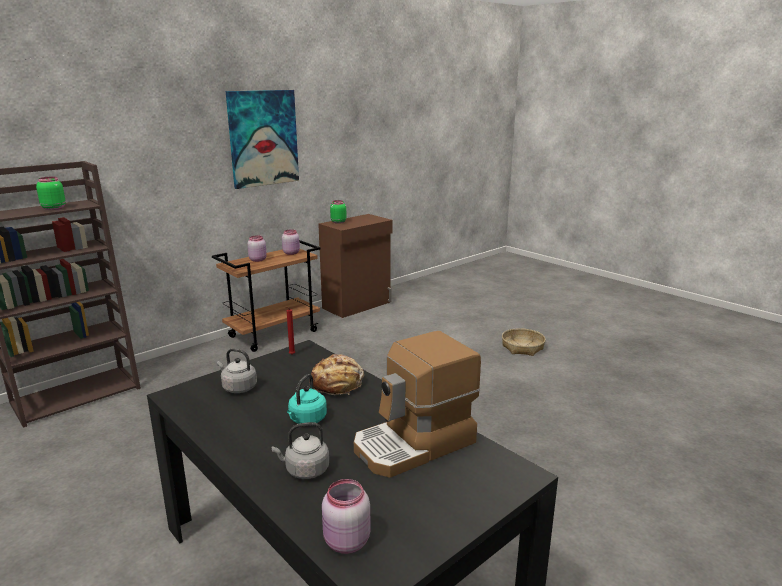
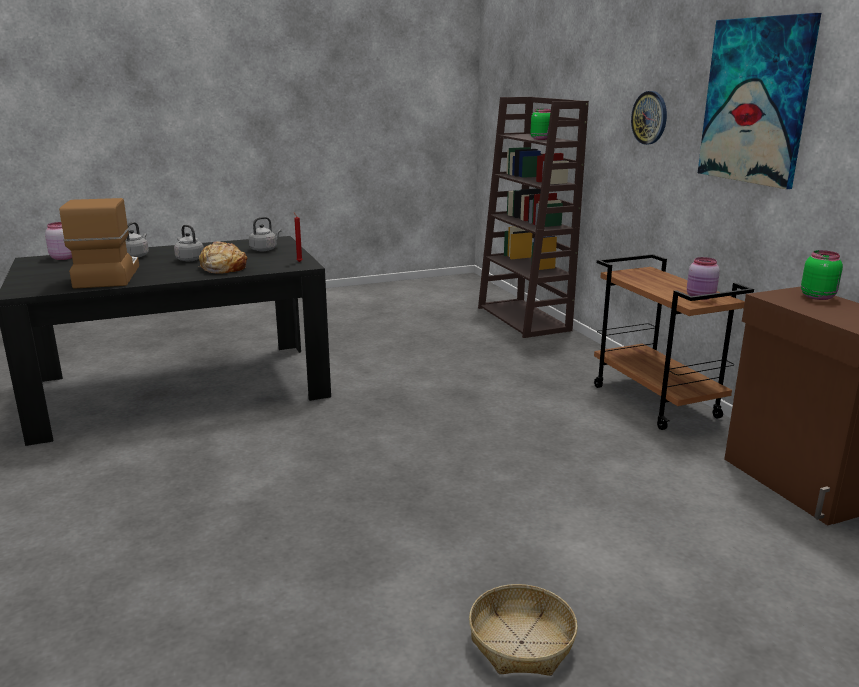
camera: 110 degrees right, 0 degrees up
(171, 162) = (650, 117): none -> wall clock
(258, 260) = (664, 281): pink jar -> none
(306, 420) = (189, 259): turquoise kettle -> grey kettle

